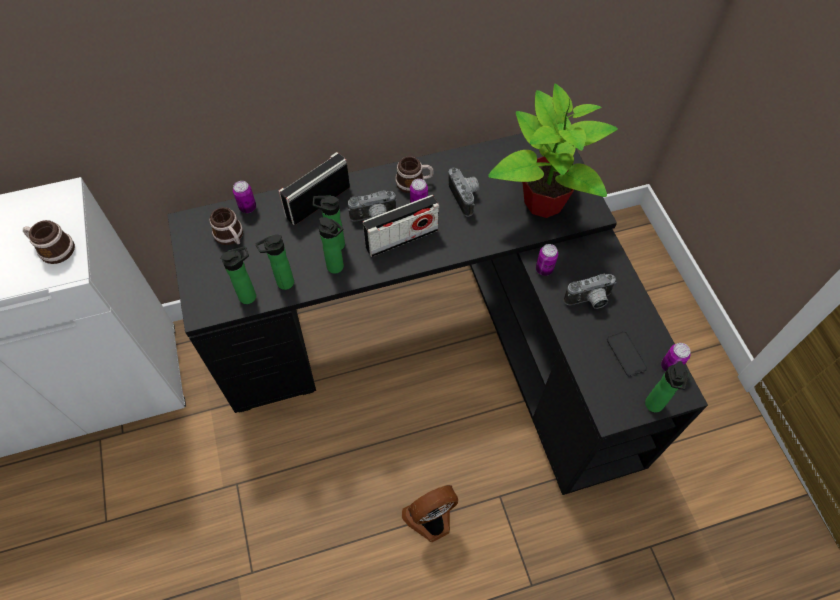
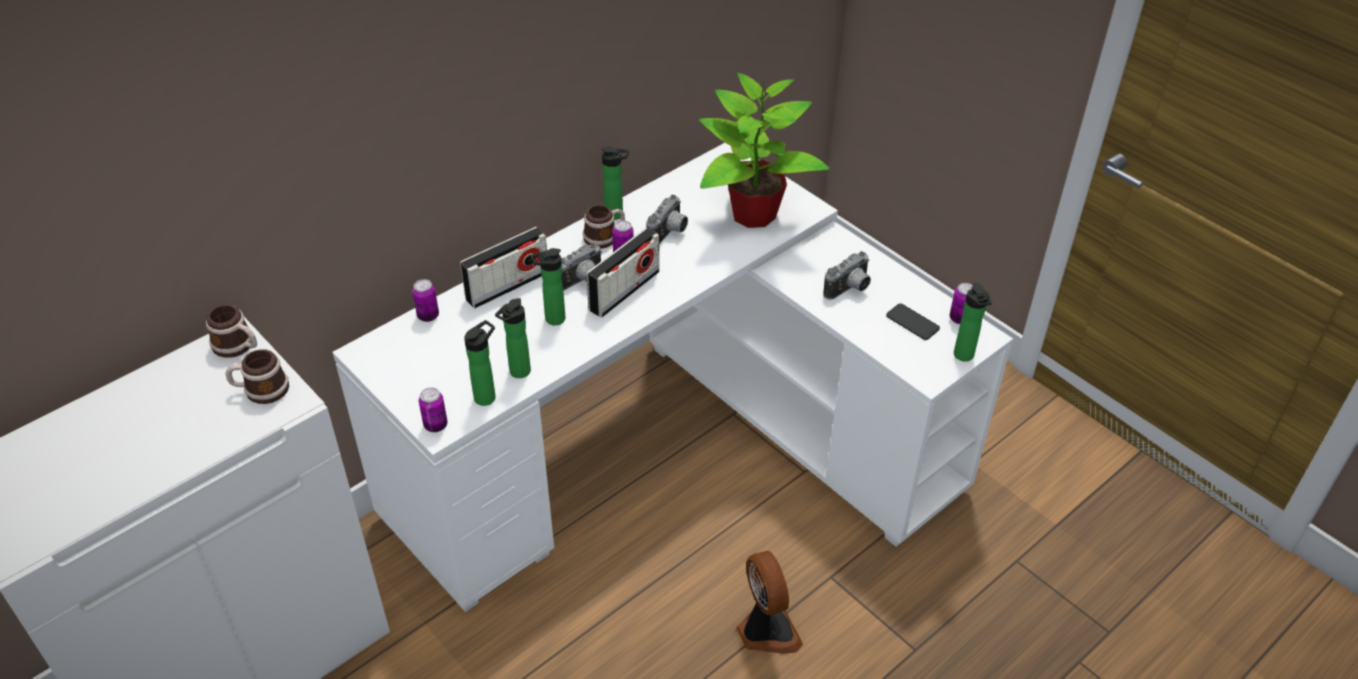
camera: 25 degrees left, 15 degrees down
(231, 237) = (426, 349): mug -> mug (238, 346)
(318, 202) = (507, 286): radio -> radio turned 150 degrees counterclockwise
(337, 268) = (570, 339): bottle -> bottle (616, 215)
(430, 518) = (766, 630): fan -> fan turned 120 degrees clockwise
(441, 342) = (674, 447): black desk -> white desk
(466, 197) = (669, 233): camera -> camera turned 75 degrees clockwise
(544, 269) = (787, 276): can -> can (435, 425)

